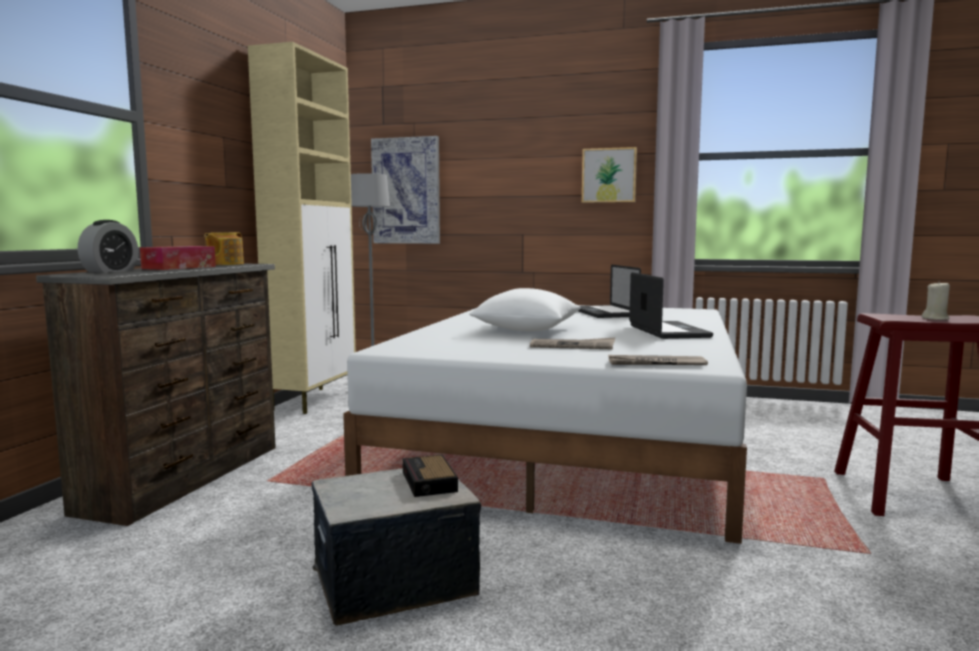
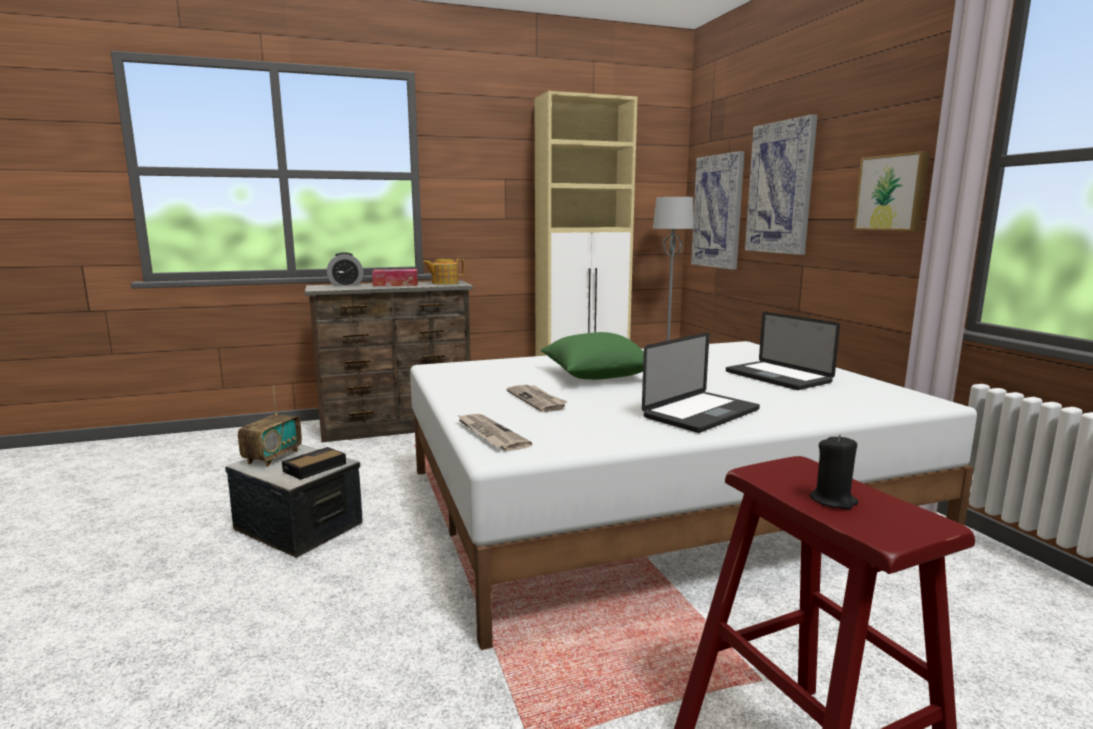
camera: 55 degrees right, 5 degrees up
(350, 496) = (272, 457): none -> radio
(491, 170) = (780, 188): none -> picture
(526, 330) = (596, 376): white pillow -> green pillow
(604, 313) = (777, 377): laptop -> laptop turned 75 degrees counterclockwise
(935, 319) = (833, 501): beige candle -> black candle

